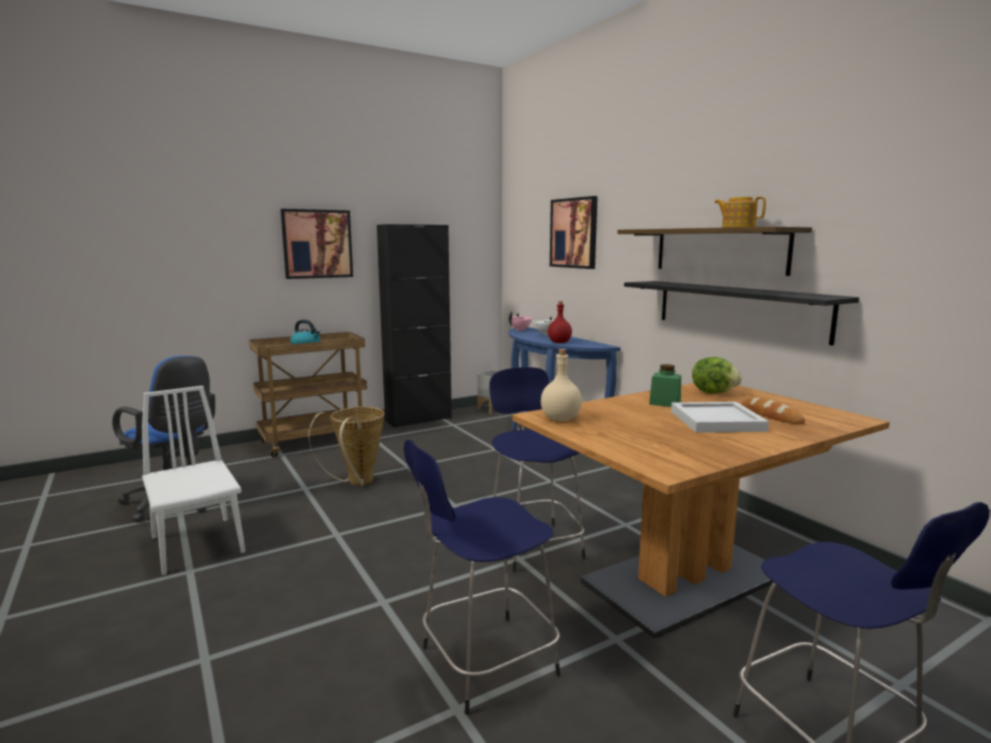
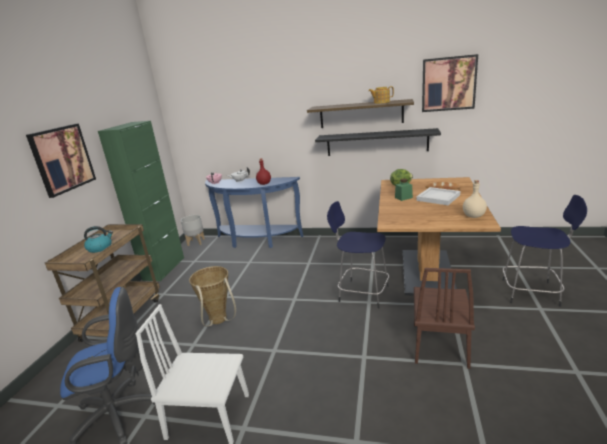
camera: 45 degrees left, 10 degrees up
(418, 419) = (164, 268): black cabinet -> green cabinet
(484, 663) = (439, 344): blue stool -> brown chair
(560, 419) = (399, 221): beige bottle -> beige bottle (474, 216)
(574, 233) = (245, 113): picture -> picture (448, 84)

